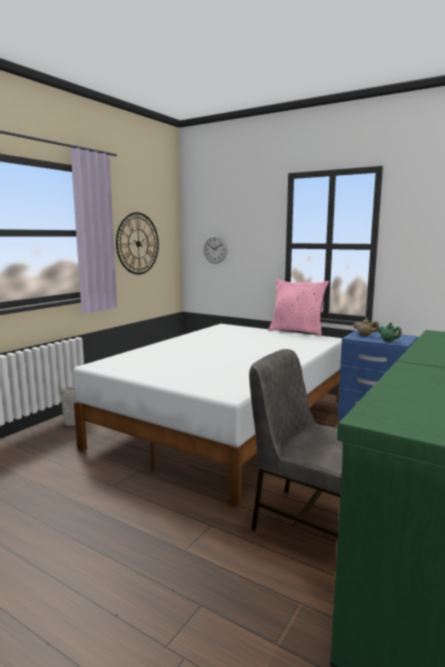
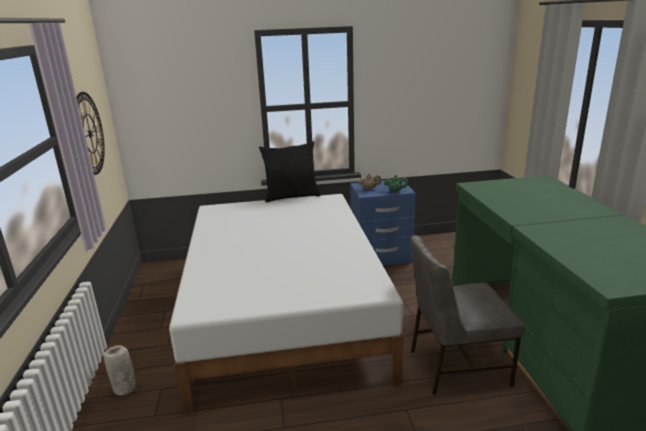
camera: 40 degrees left, 10 degrees up
(215, 249) = (167, 120): wall clock -> none
(297, 331) = (291, 196): pink pillow -> black pillow

